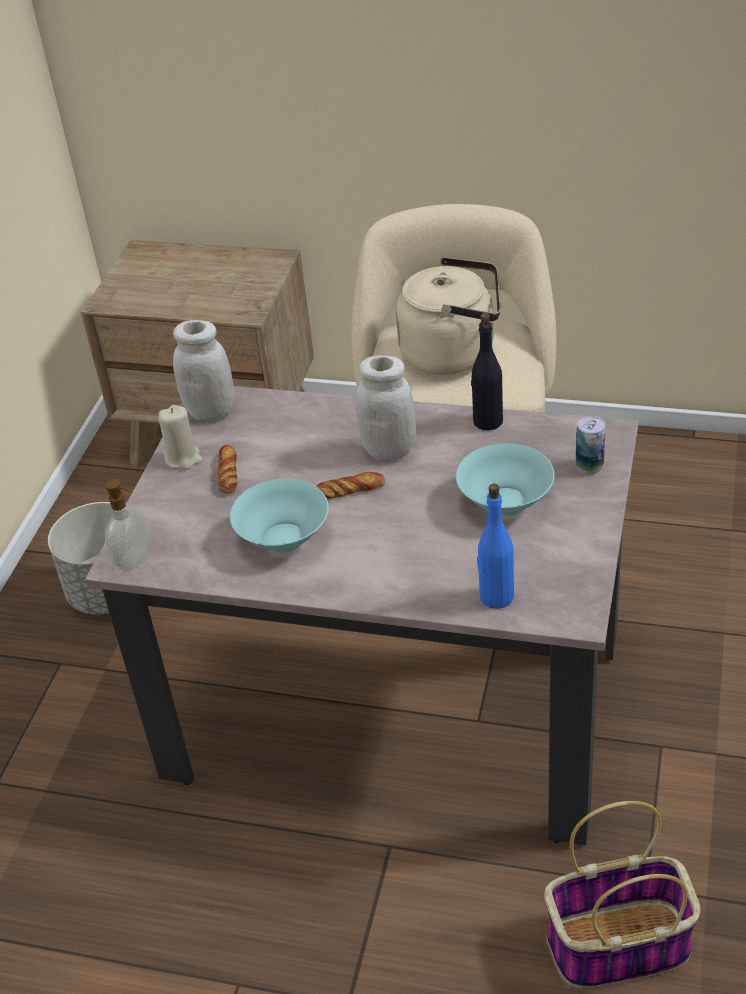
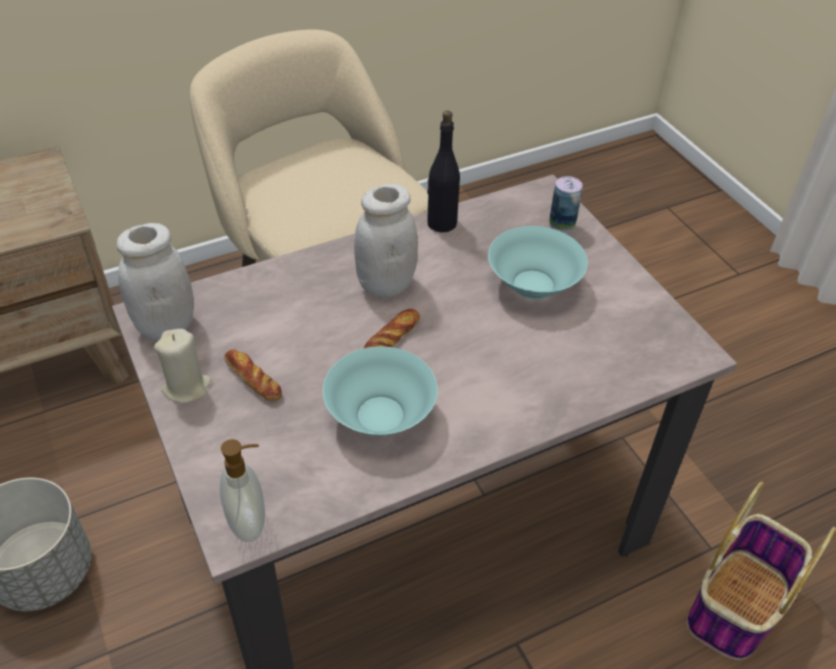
camera: 45 degrees left, 5 degrees up
(454, 353) = (324, 181): beige kettle -> none
(496, 597) = (620, 370): blue bottle -> none

